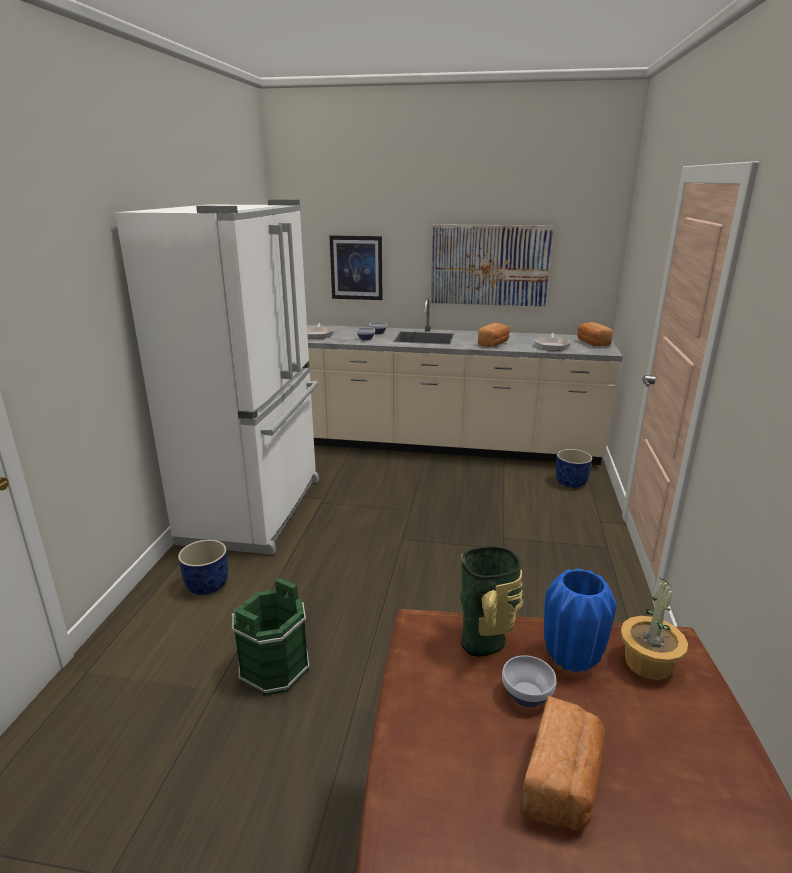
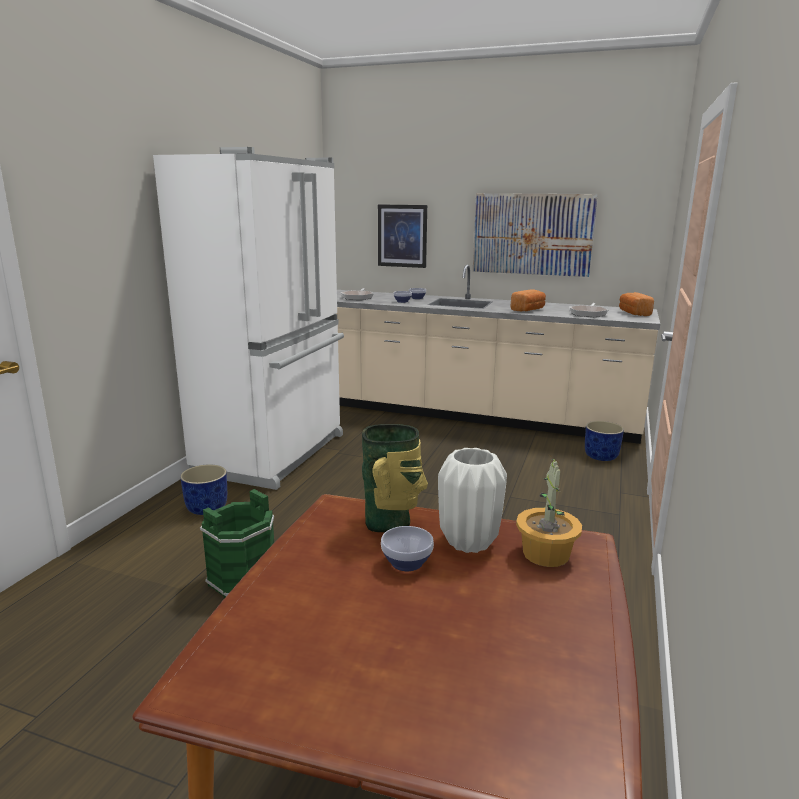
camera: 10 degrees right, 5 degrees down
(562, 783) = (402, 626): bread -> none
(571, 658) = (468, 542): blue vase -> white vase

